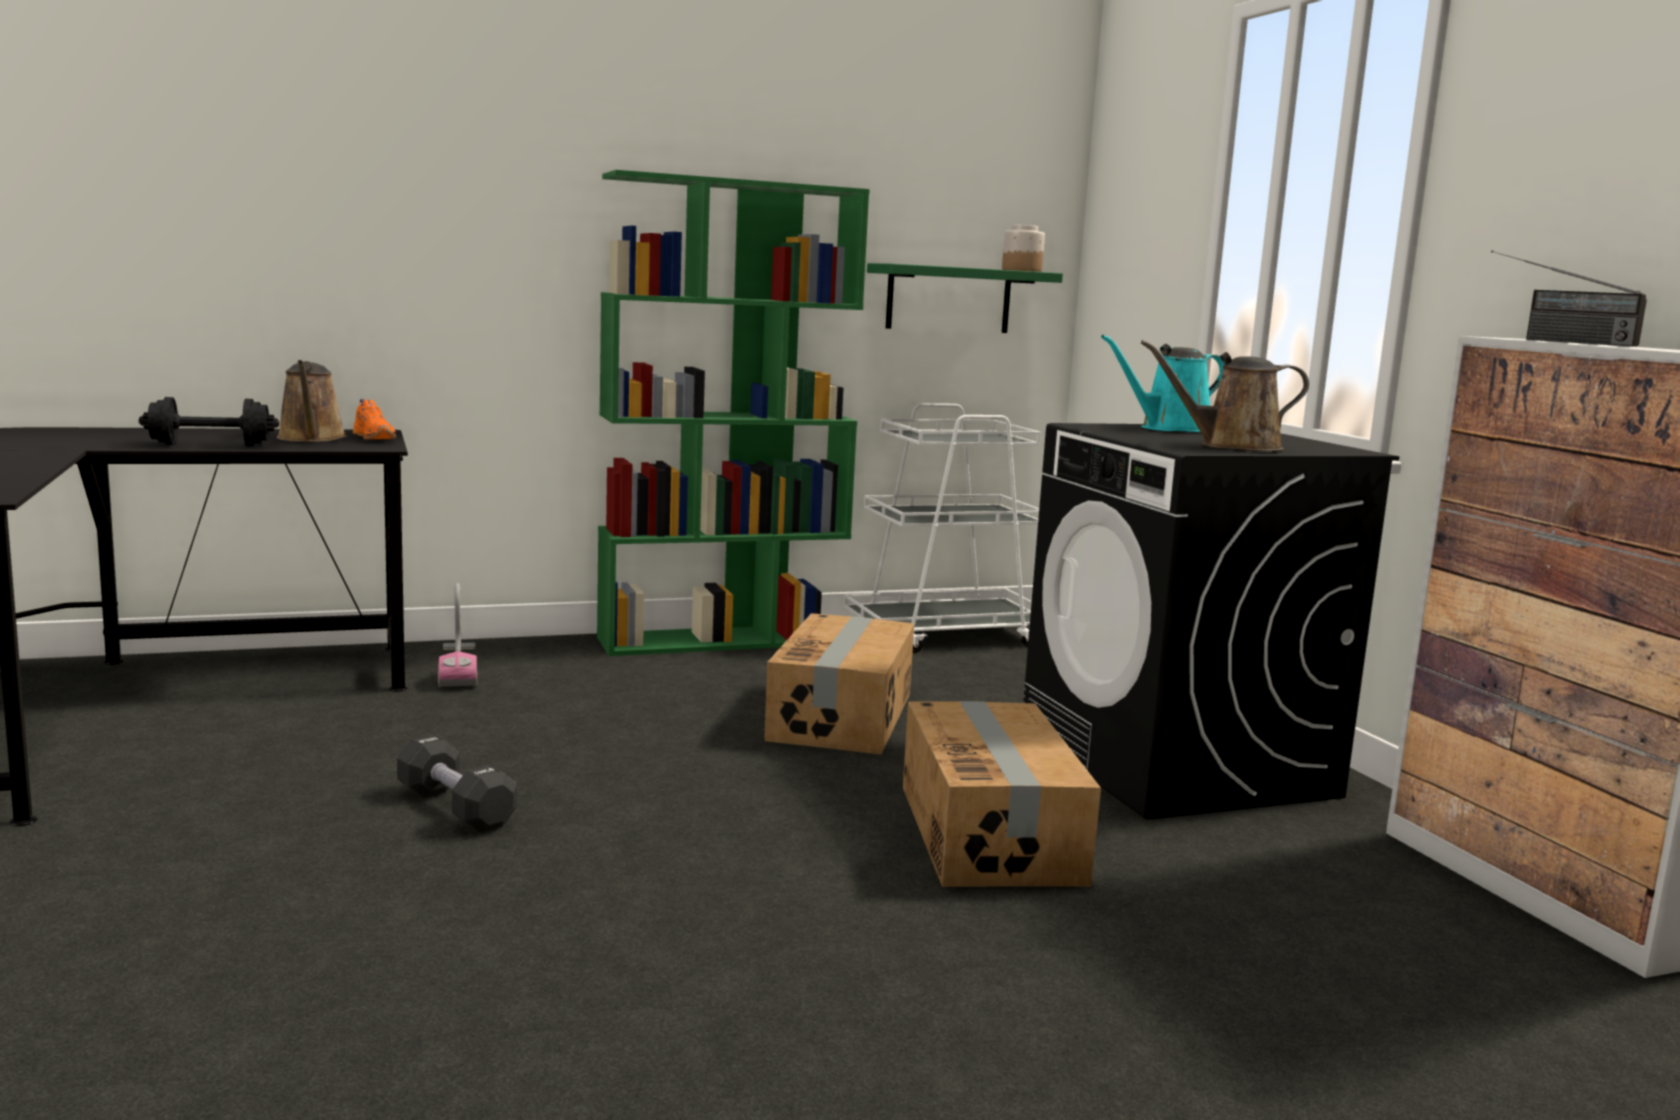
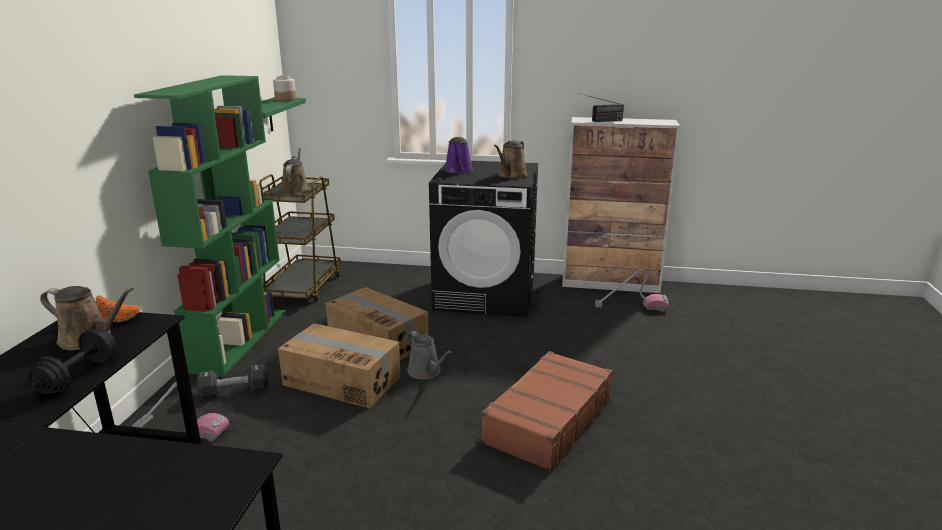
camera: 60 degrees left, 10 degrees up
(456, 808) = (398, 464): black dumbbell -> black dumbbell (234, 391)
(712, 913) = (547, 420): none -> brown suitcase
(777, 771) = (426, 372): none -> grey watering can
(945, 635) = (303, 287): white cart -> brown cart
(965, 436) = (295, 190): none -> brown watering can
(991, 833) = (517, 347): cardboard box -> cardboard box (342, 381)
(1170, 429) = (458, 171): turquoise watering can -> purple watering can
(1455, 940) = (631, 306): none -> vacuum cleaner

